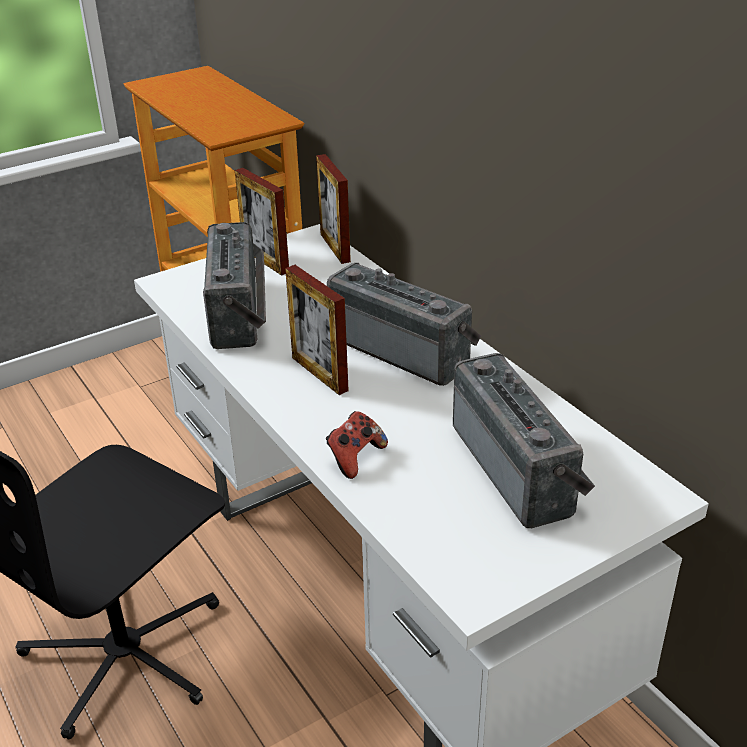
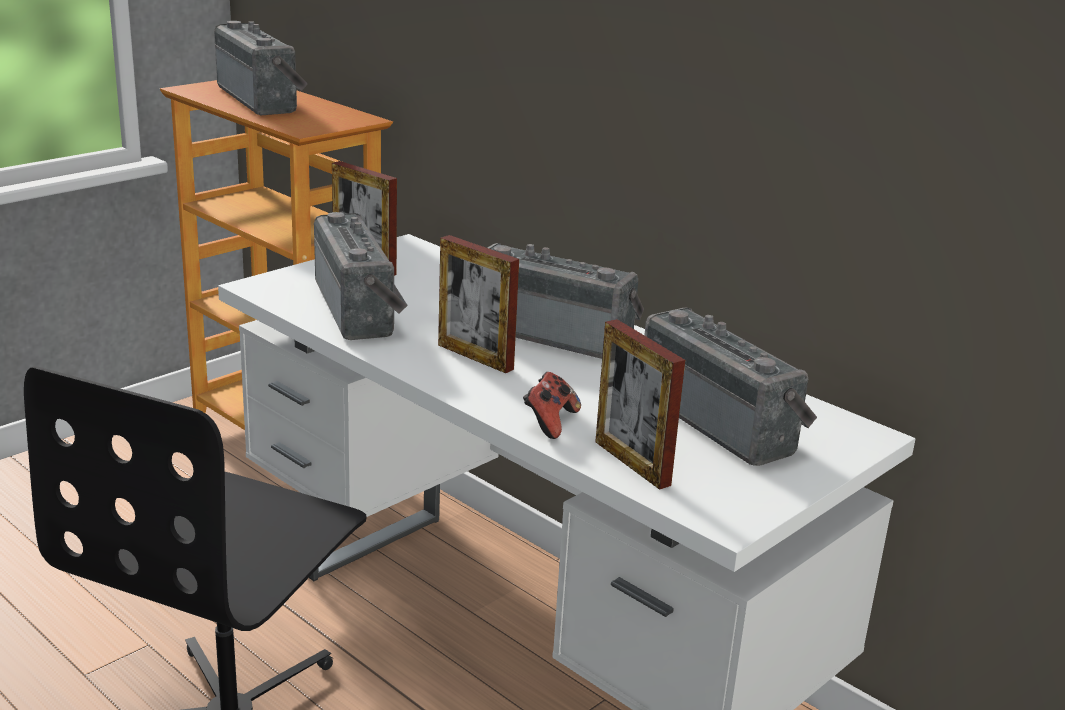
camera: 15 degrees left, 10 degrees down
(203, 96) = (263, 99): none -> radio
(335, 248) = (436, 253): picture frame -> picture frame (632, 463)

